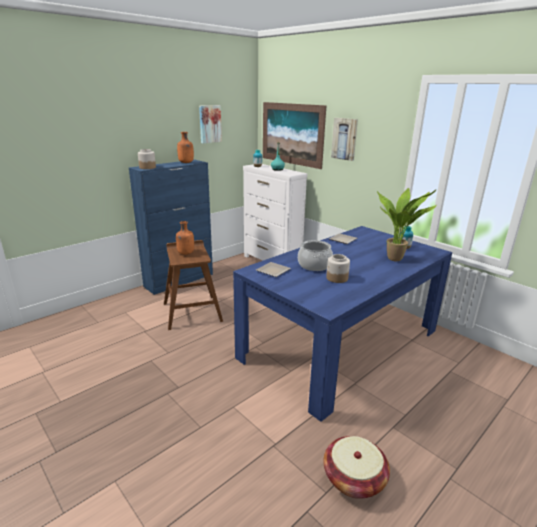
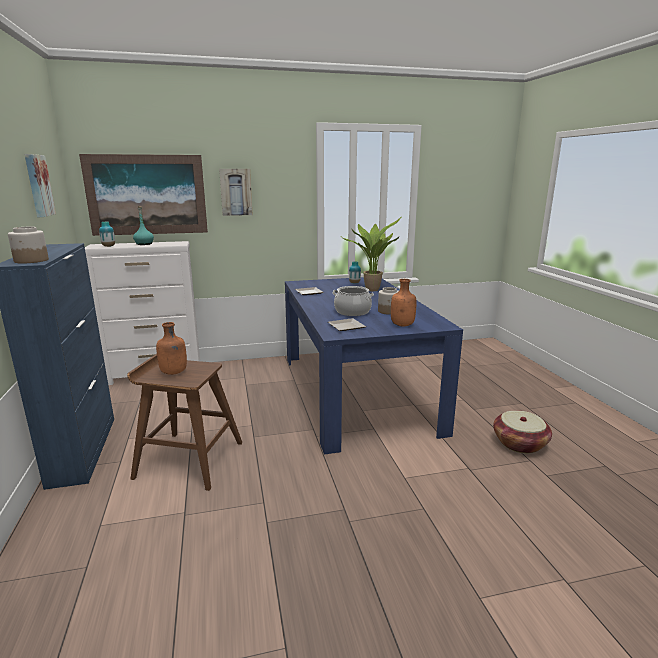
camera: 60 degrees left, 5 degrees down
(186, 162) = (56, 248): orange bottle -> orange bottle (403, 325)

